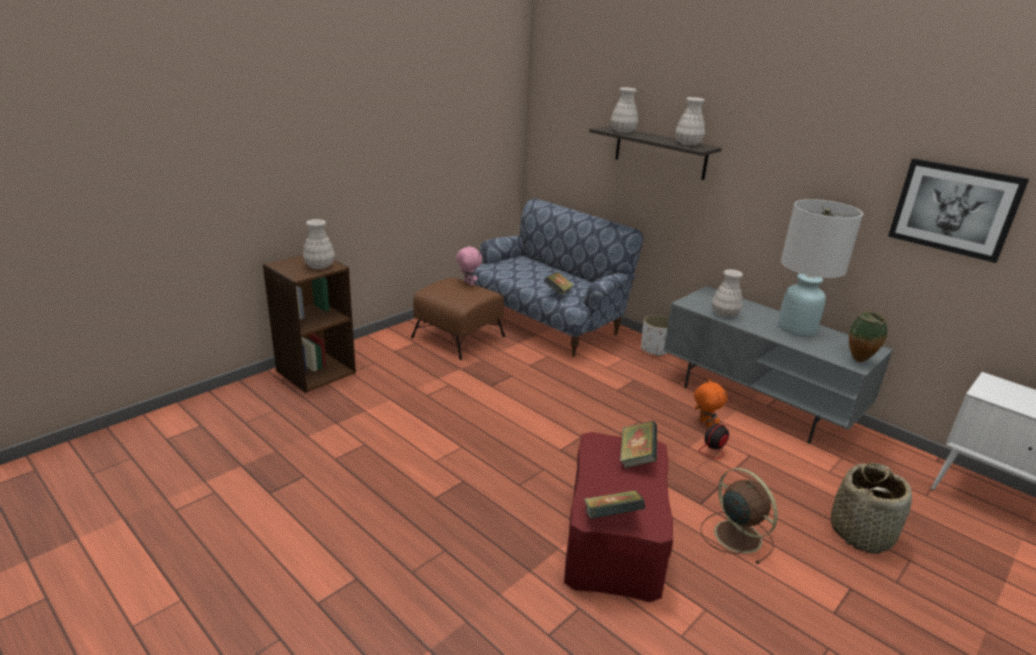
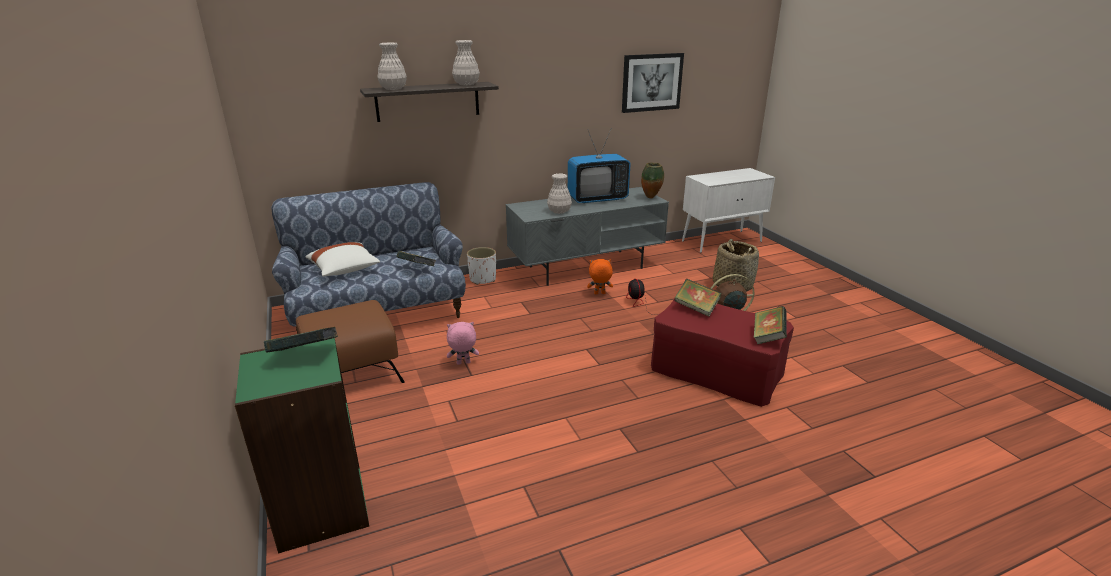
camera: 65 degrees left, 0 degrees up
(315, 371) = (320, 508): brown bookcase -> green bookcase
(320, 266) = (305, 355): white vase -> book
(468, 283) = (333, 309): pink plush toy -> pink plush toy (463, 363)
(528, 269) = (344, 270): none -> white pillow
(797, 328) = (597, 199): white table lamp -> television

